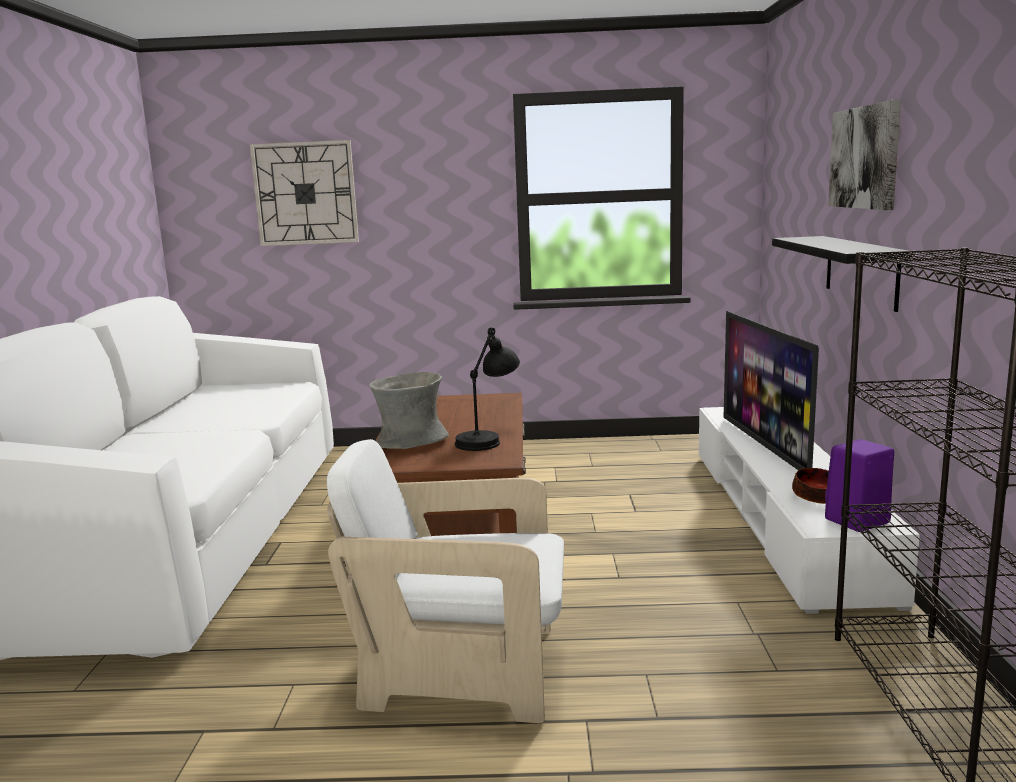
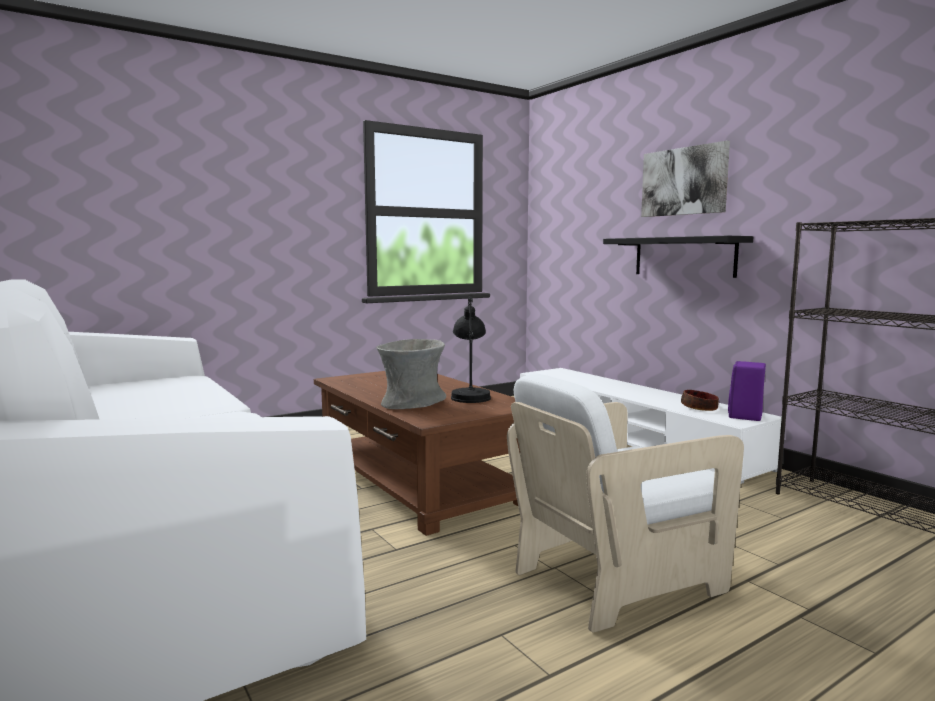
camera: 35 degrees left, 5 degrees down
(305, 193) = (168, 186): wall clock -> none
(766, 445) = (608, 387): television -> none

